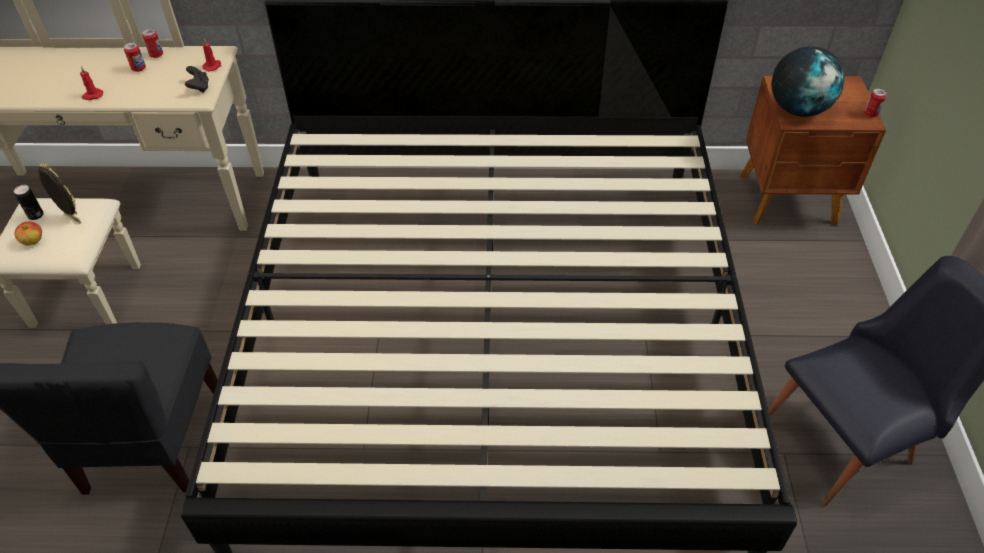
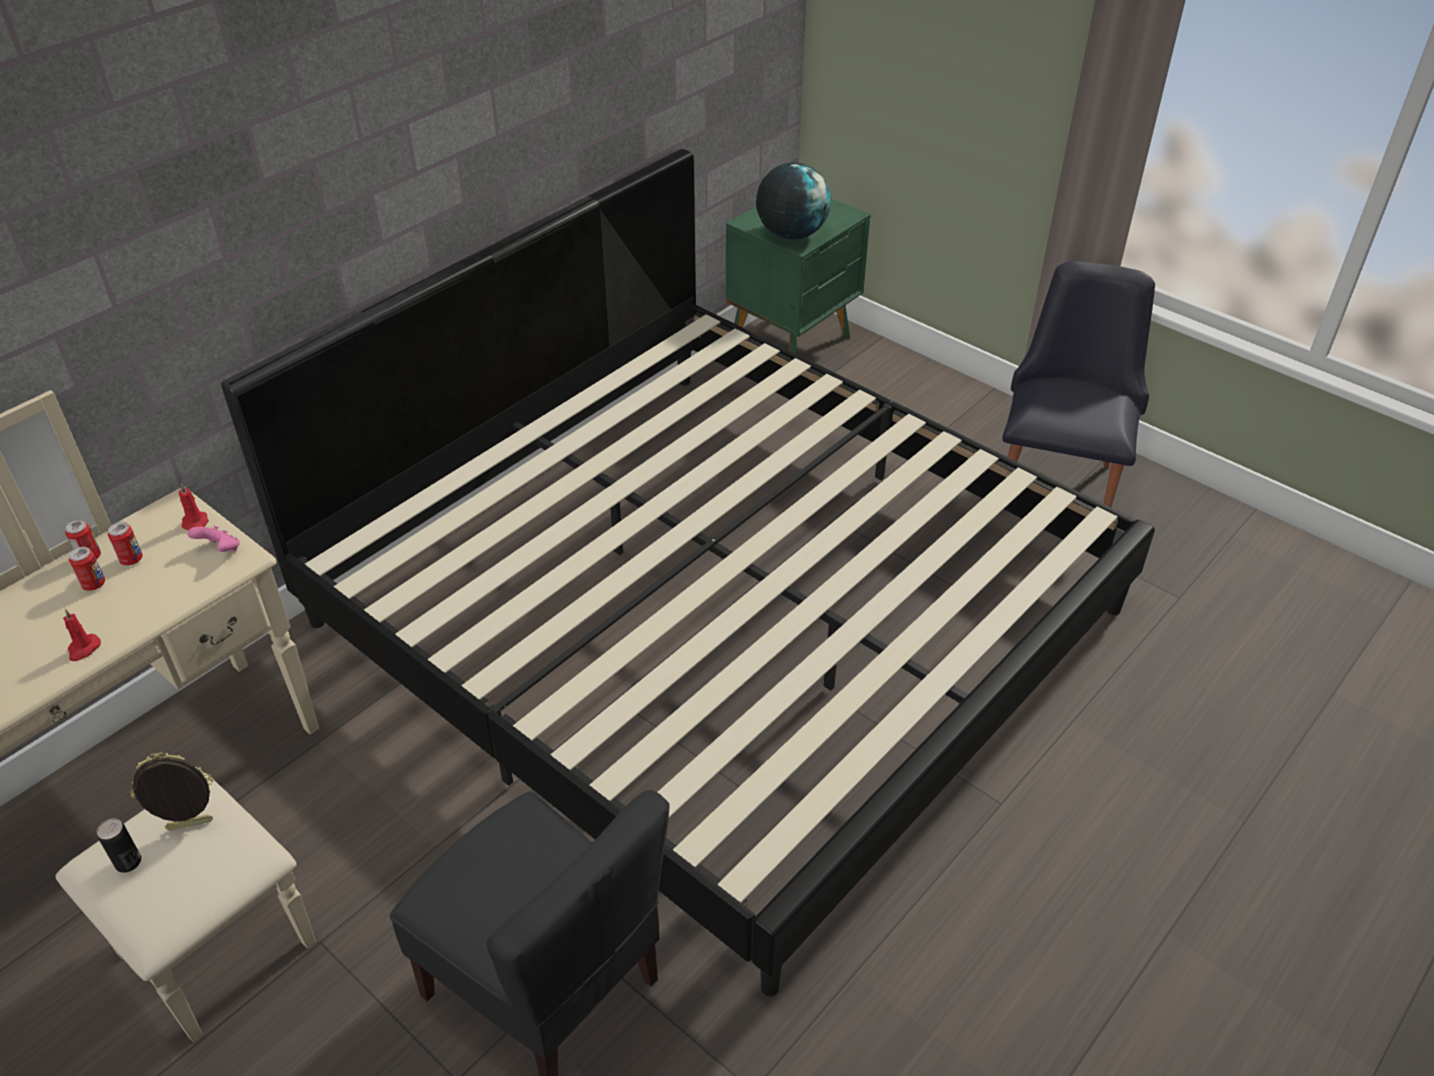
camera: 50 degrees left, 5 degrees down
(33, 241) = (179, 885): apple -> none
(199, 88) = (220, 550): black game controller -> pink game controller
(789, 200) = (792, 341): brown nightstand -> green nightstand
(870, 114) = (844, 208): can -> can (131, 559)

